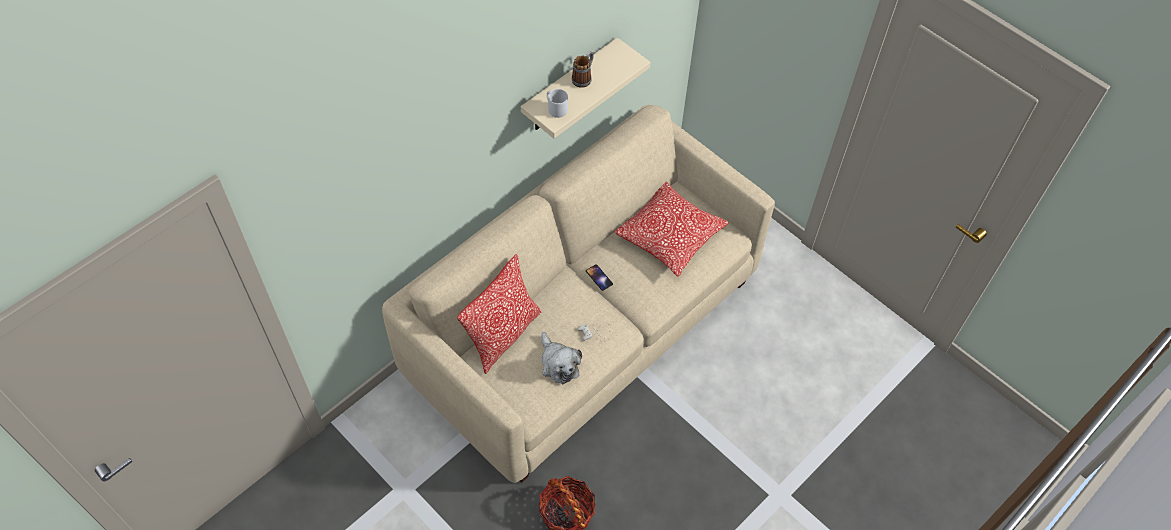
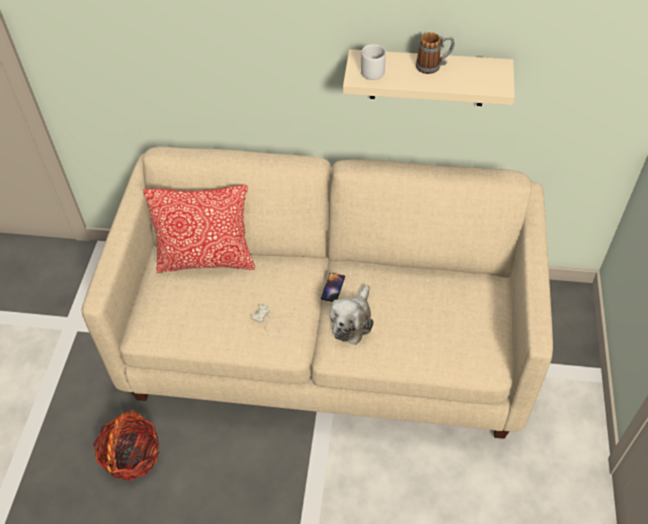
camera: 55 degrees right, 5 degrees down
(558, 364) = (210, 316): plush toy -> plush toy (352, 321)
(670, 236) = (434, 310): pillow -> none

